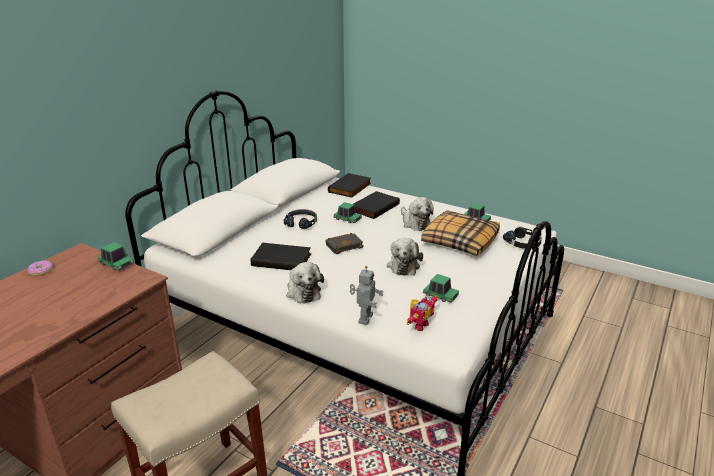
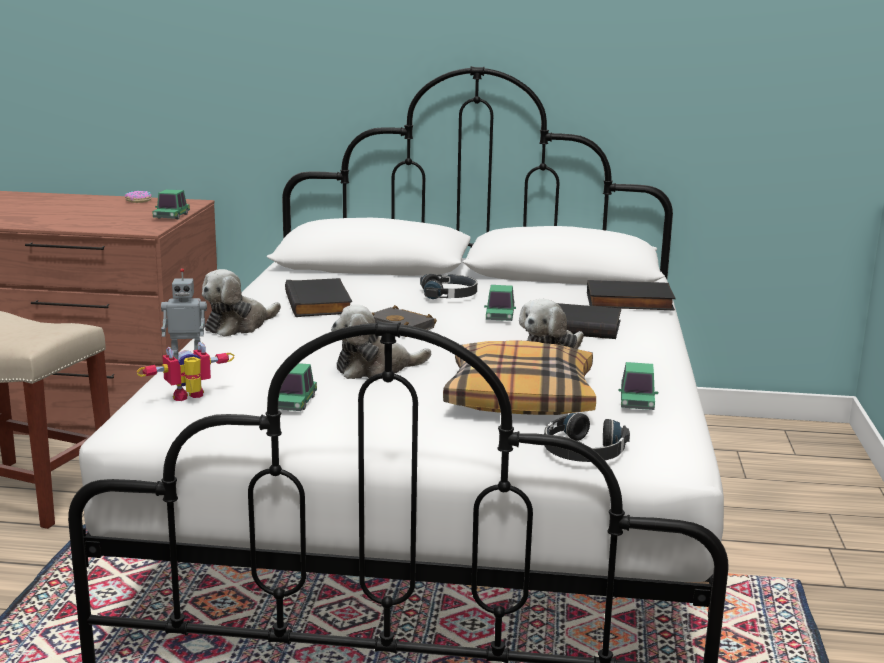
camera: 65 degrees right, 10 degrees down
(418, 325) = (190, 398): toy robot -> toy robot turned 135 degrees clockwise

